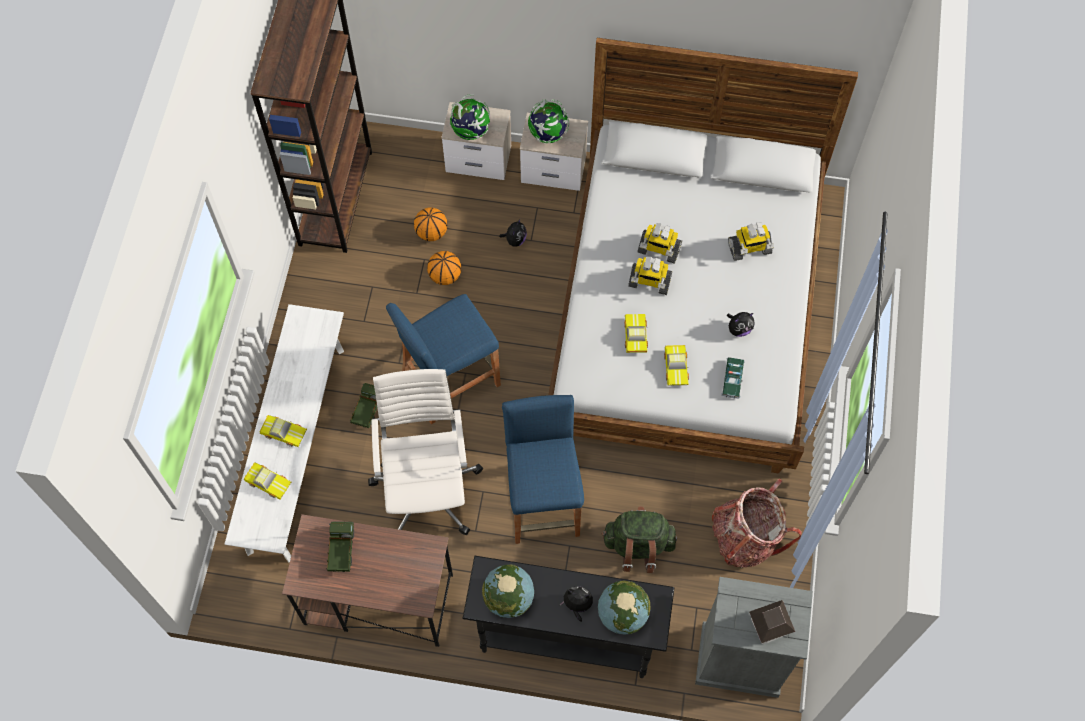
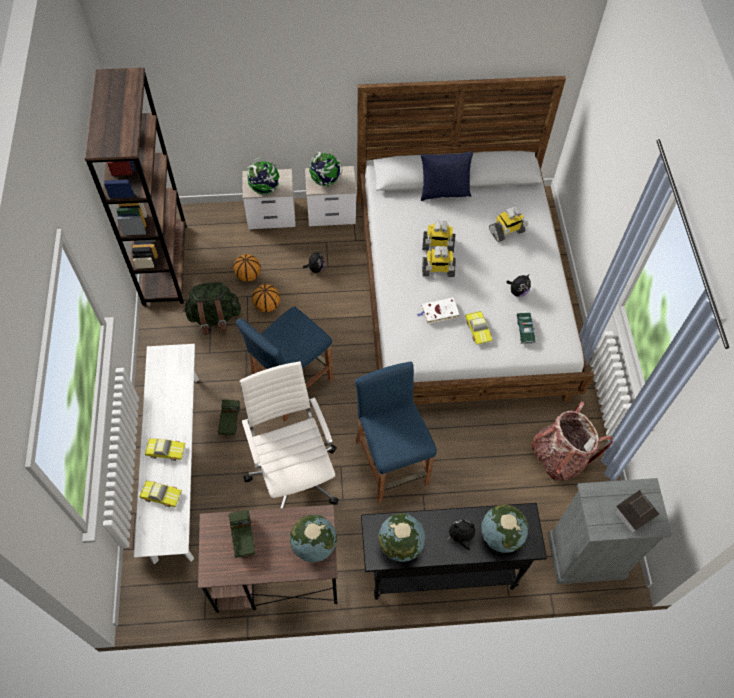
camera: 15 degrees left, 5 degrees down
(415, 577) = (313, 545): none -> globe
(634, 336) = (438, 312): toy car -> white book
(638, 545) = (477, 481): green backpack -> green backpack (214, 318)
(686, 181) = (444, 192): none -> blue pillow

